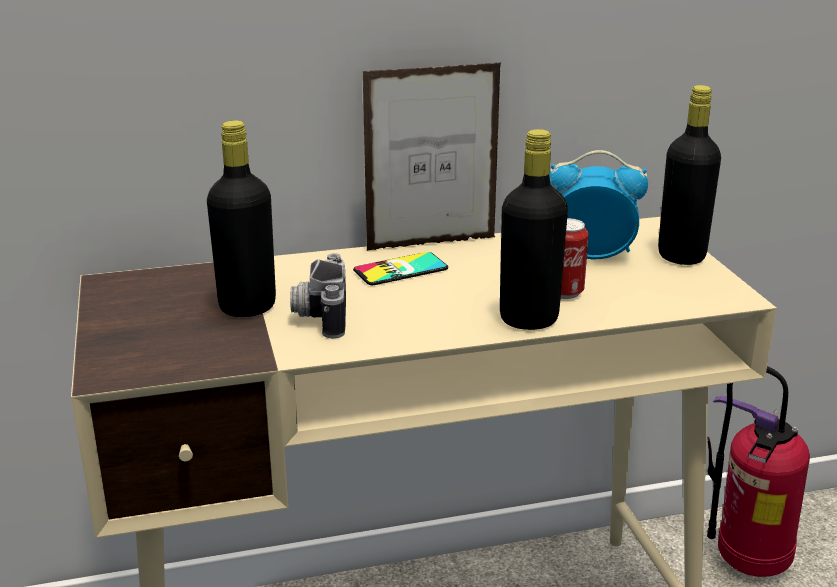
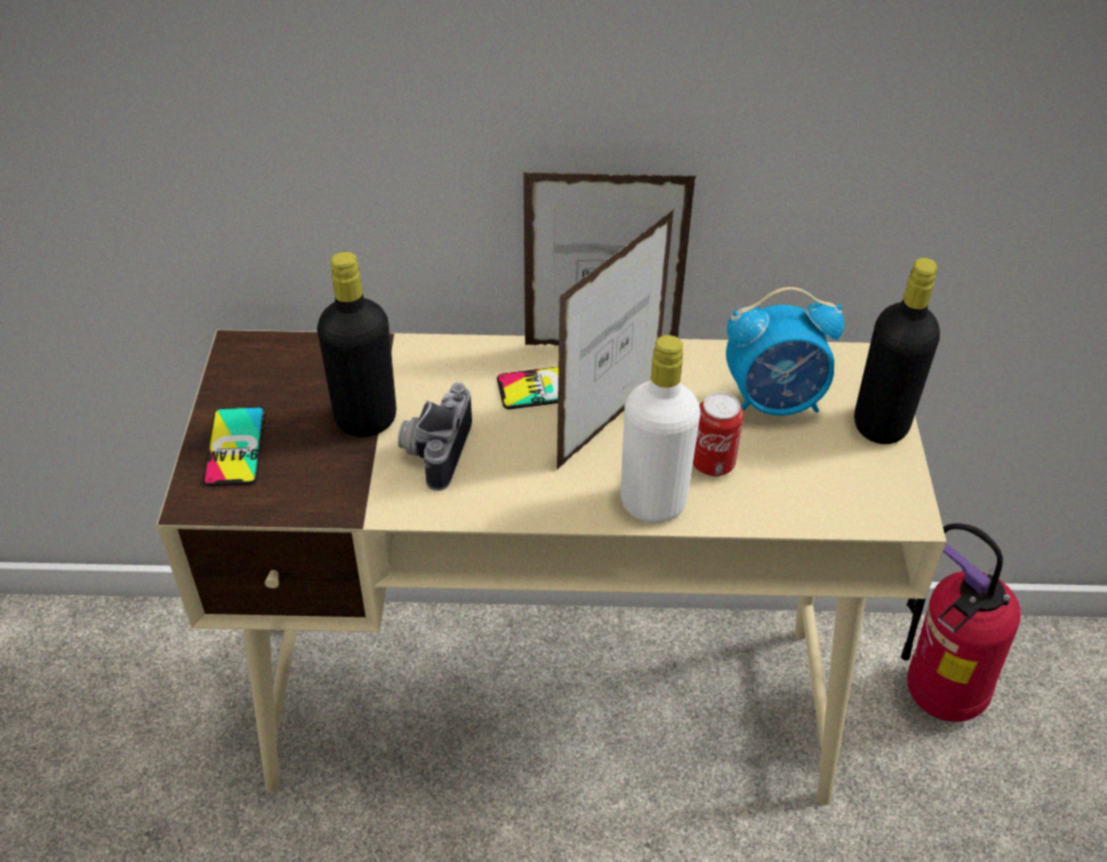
camera: 15 degrees right, 20 degrees up
(130, 338) = (235, 446): none -> phone
(464, 282) = (609, 424): none -> picture frame
(529, 319) = (653, 503): black bottle -> white bottle
(591, 255) = (774, 402): alarm clock -> alarm clock turned 150 degrees clockwise

